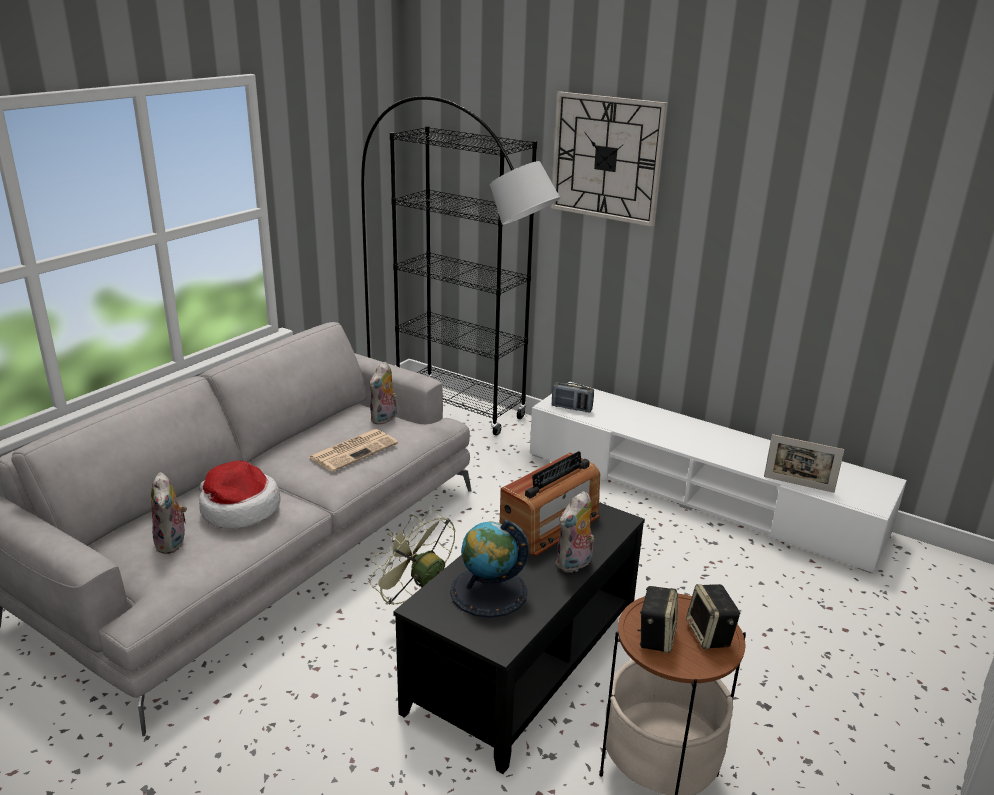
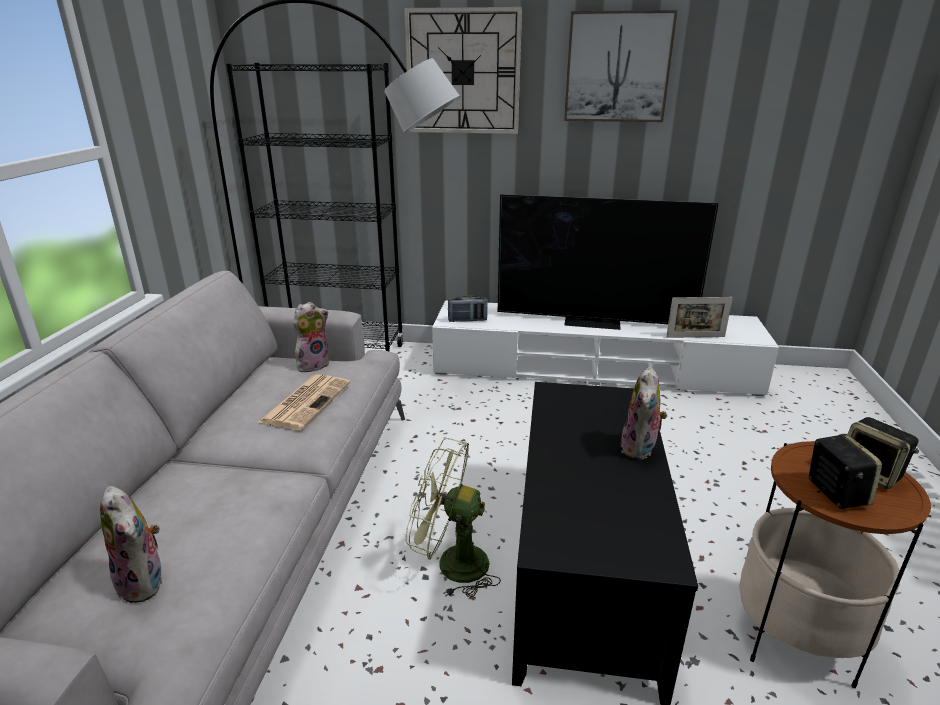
camera: 25 degrees left, 0 degrees up
(238, 510) = (212, 507): hat -> none
(384, 419) = (313, 364): plush toy -> plush toy turned 135 degrees counterclockwise
(488, 592) = (593, 505): globe -> none
(550, 525) = (579, 419): radio -> none
(701, 440) = (593, 321): none -> television
(760, 174) = (617, 67): none -> picture

